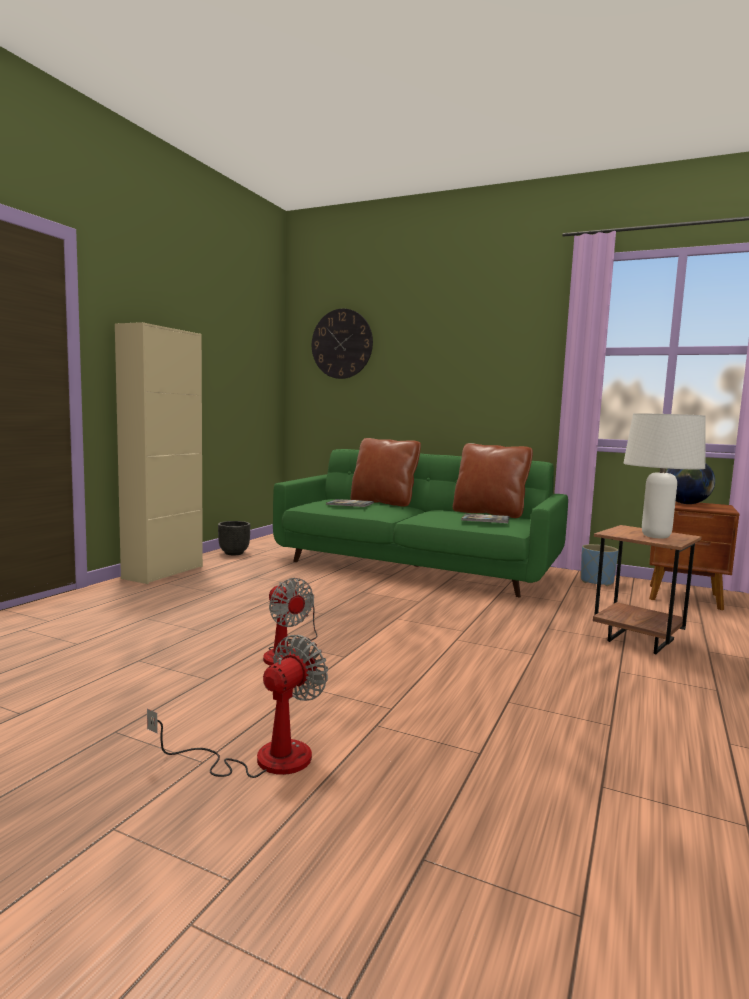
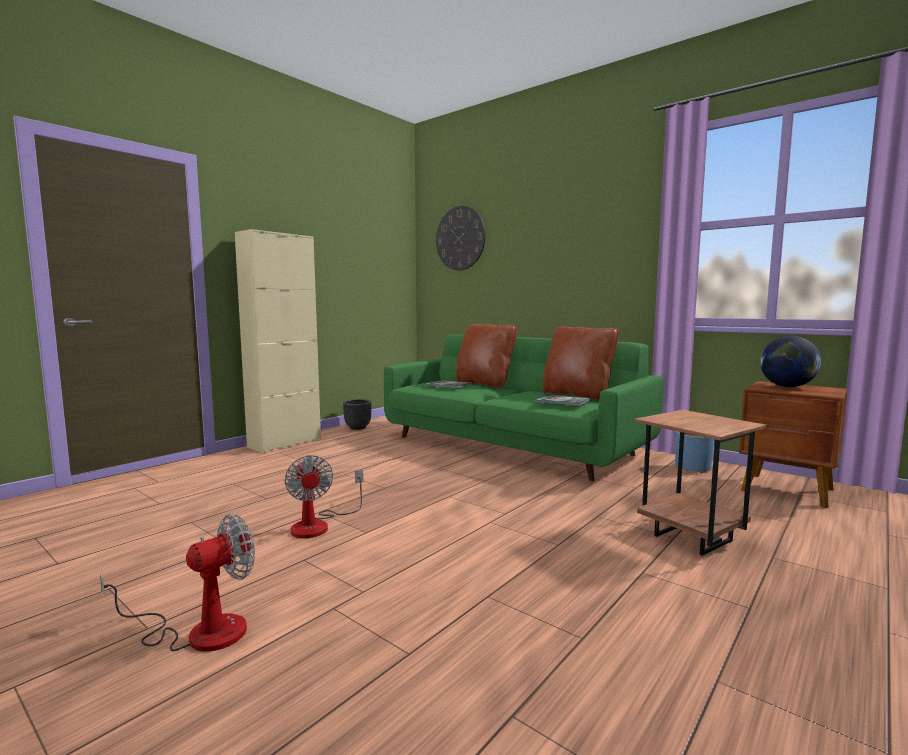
camera: 15 degrees right, 0 degrees up
(656, 536) = (706, 423): white table lamp -> none

